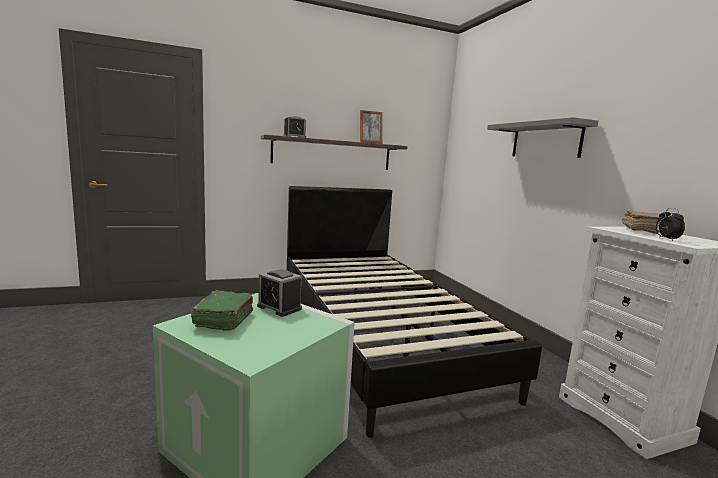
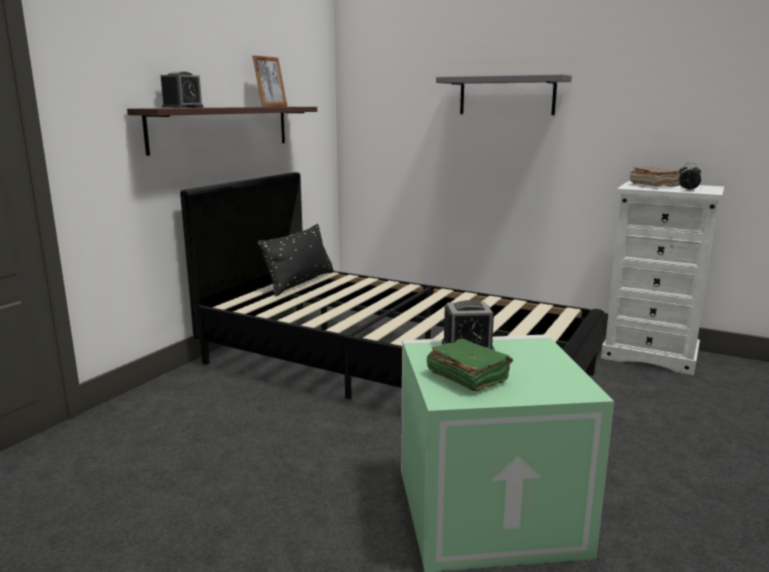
camera: 40 degrees left, 5 degrees up
(363, 261) = (300, 282): none -> black pillow

